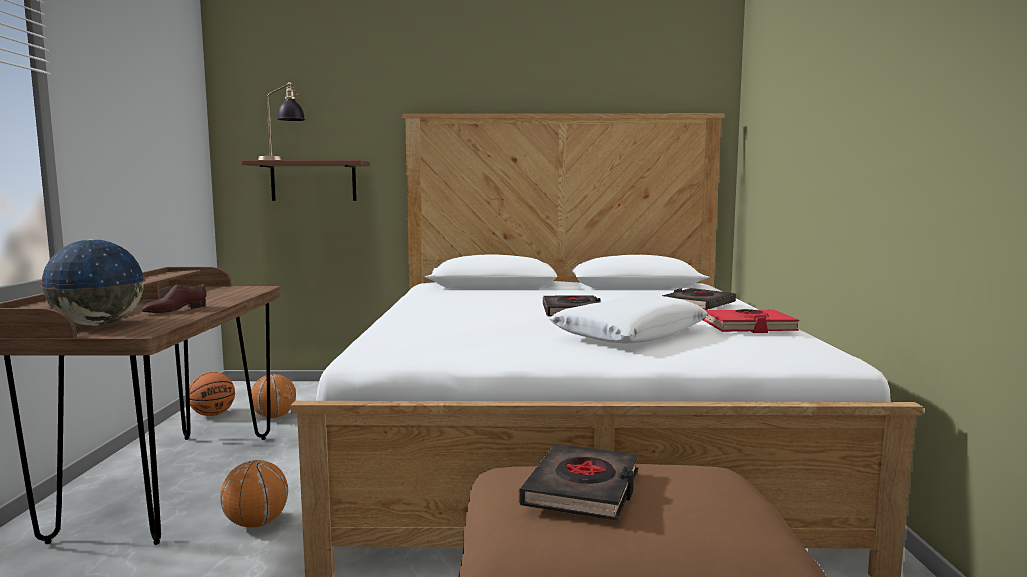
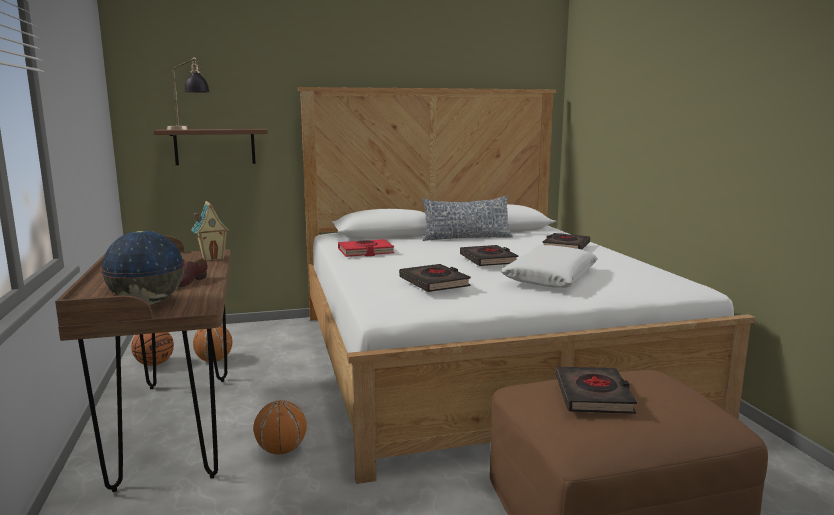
camera: 15 degrees left, 5 degrees up
(247, 291) = (212, 257): none -> toy house
(464, 329) = (434, 283): none -> black book
(583, 291) = (466, 237): none -> pillow
(748, 327) = (621, 266): red book -> red book (365, 252)

